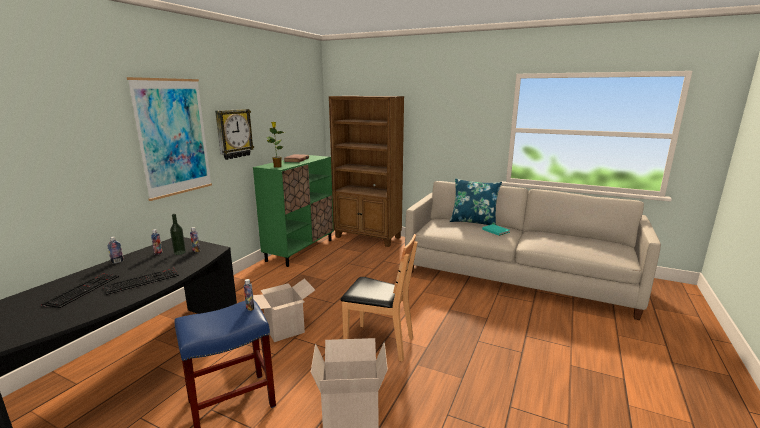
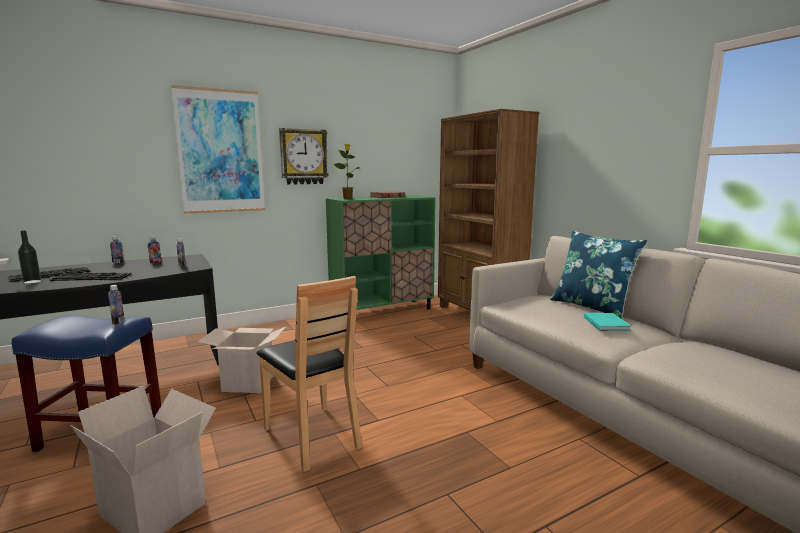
camera: 35 degrees right, 5 degrees down
(180, 252) = (168, 264): bottle -> bottle (32, 281)

